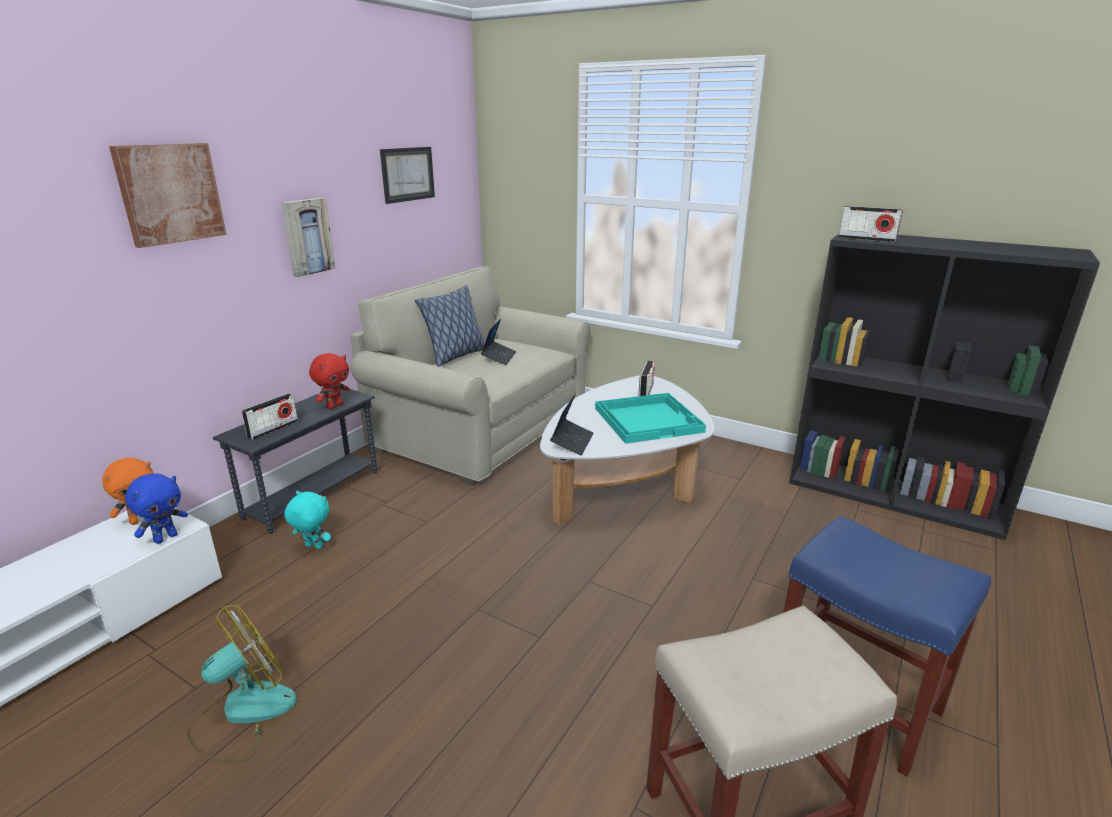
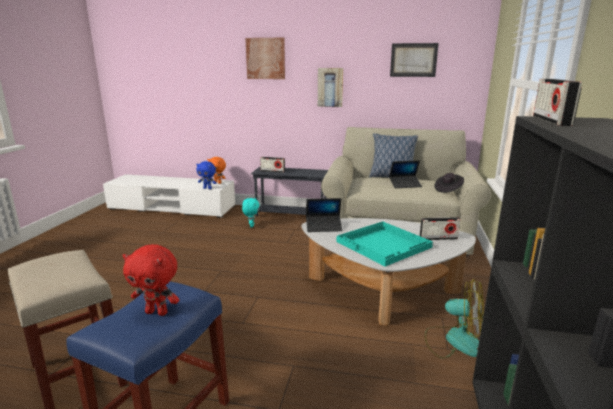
camera: 70 degrees right, 5 degrees down
(243, 713) = (150, 242): fan -> fan (454, 340)
(334, 406) = (305, 174): red plush toy -> red plush toy (157, 312)
(537, 343) = (448, 189): none -> black hat

